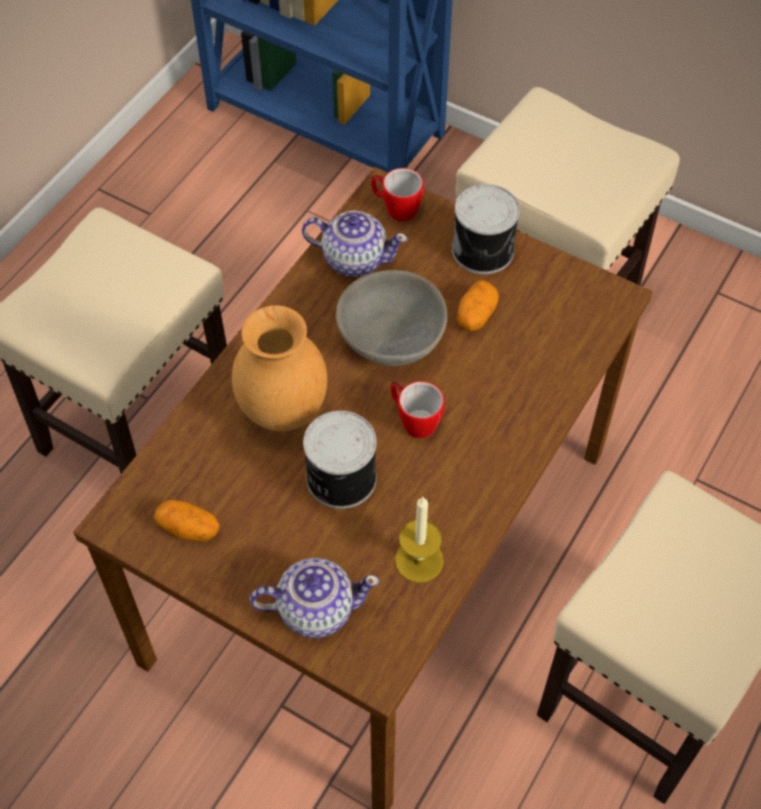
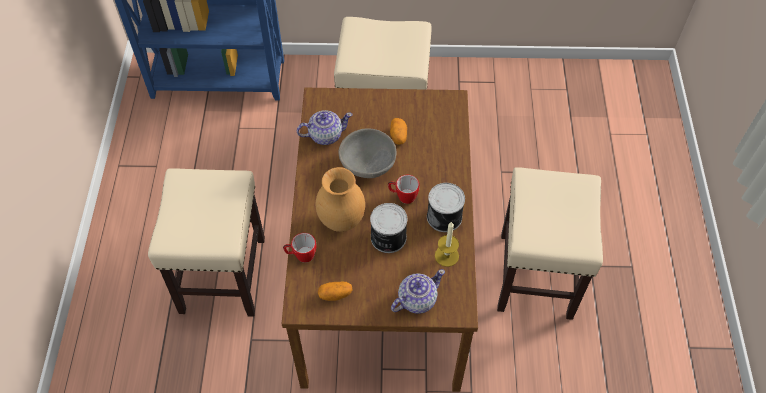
camera: 30 degrees left, 0 degrees up
(396, 208) = (328, 103): mug -> mug (301, 255)
(484, 250) = (382, 104): can -> can (445, 216)

